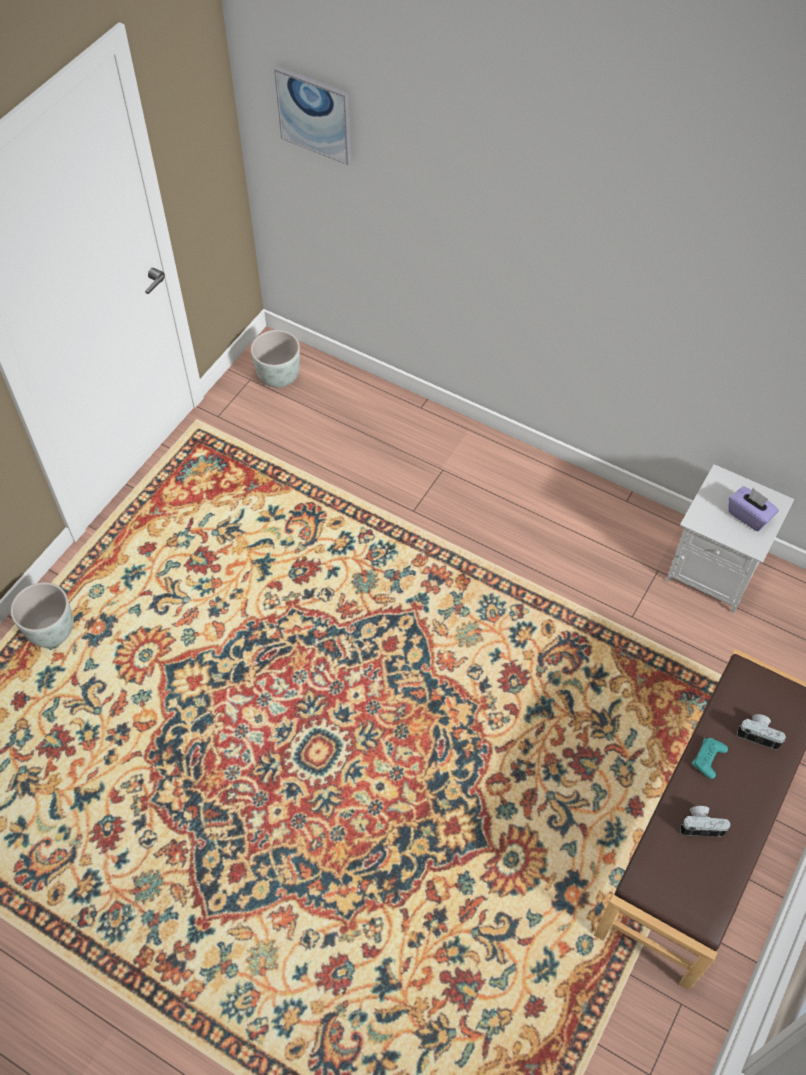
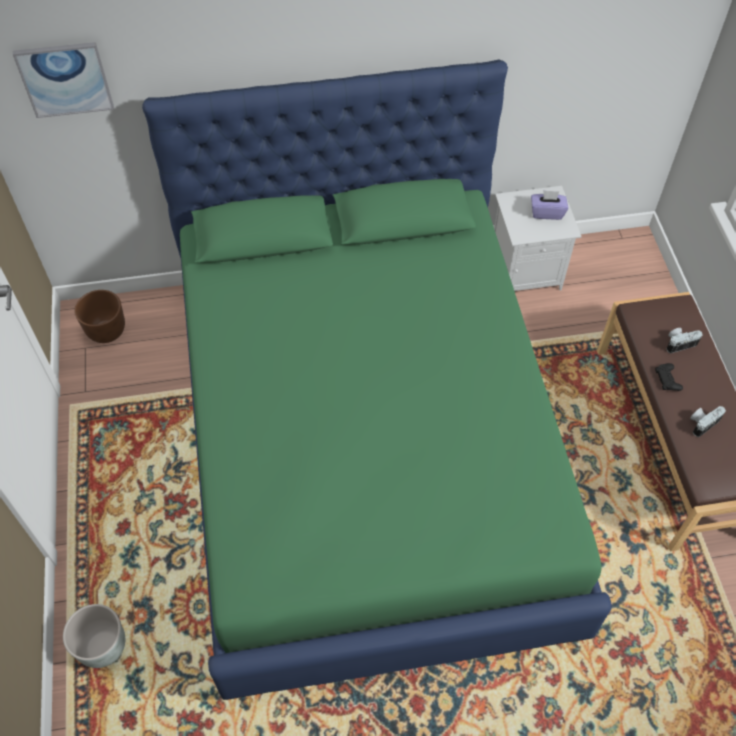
camera: 40 degrees left, 0 degrees up
(279, 376) = (107, 331): grey planter -> brown planter
(404, 624) = (367, 444): none -> green bed
(708, 759) = (667, 379): turquoise game controller -> black game controller

